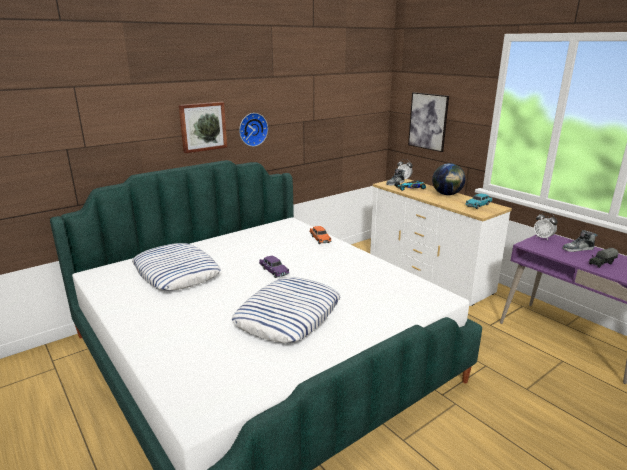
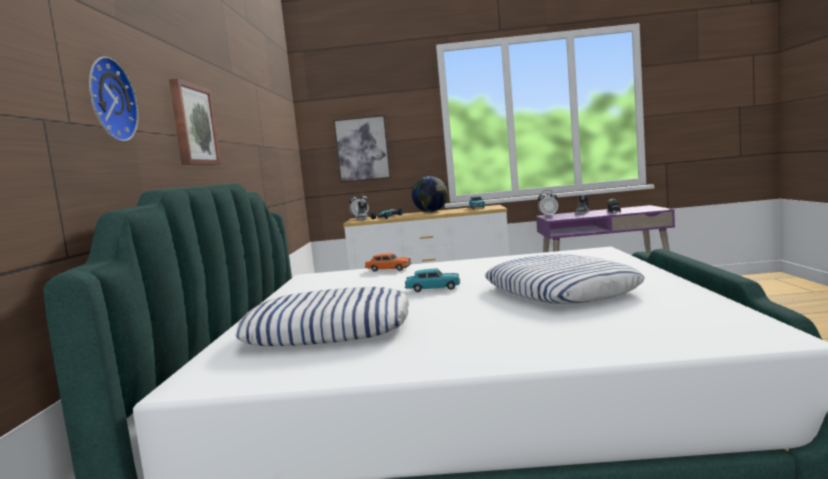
camera: 50 degrees left, 15 degrees down
(252, 129) = (230, 144): wall clock -> wall clock (108, 100)
(274, 271) = (433, 289): purple toy car -> turquoise toy car

